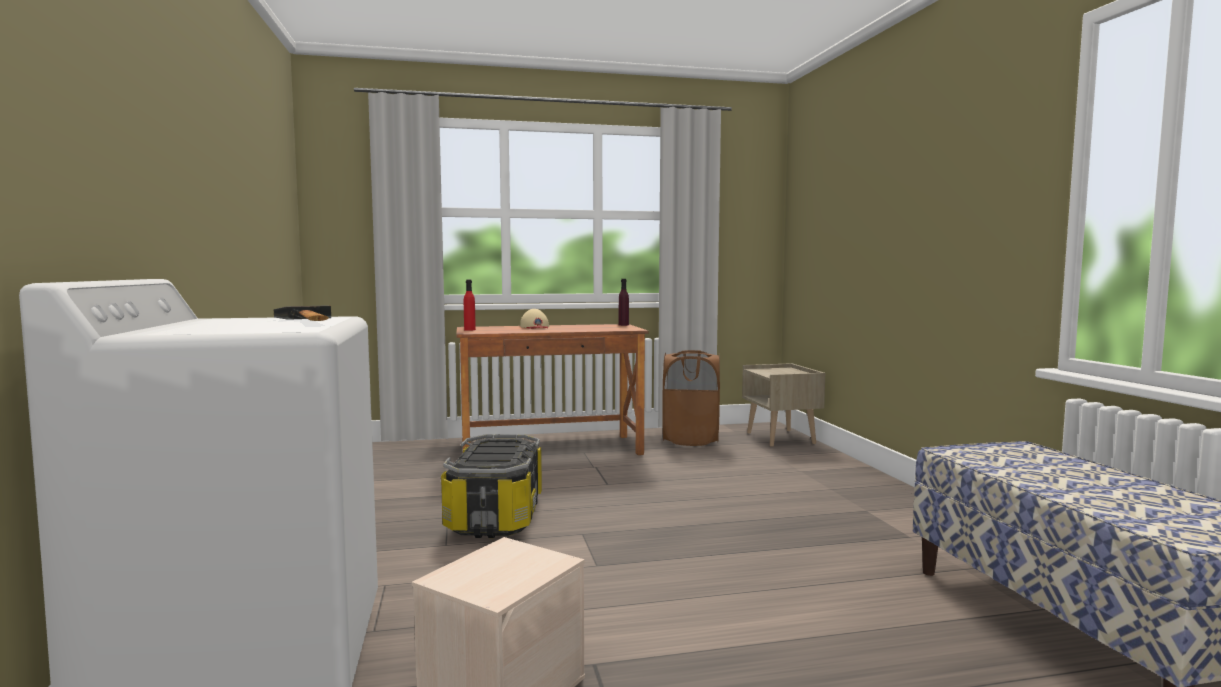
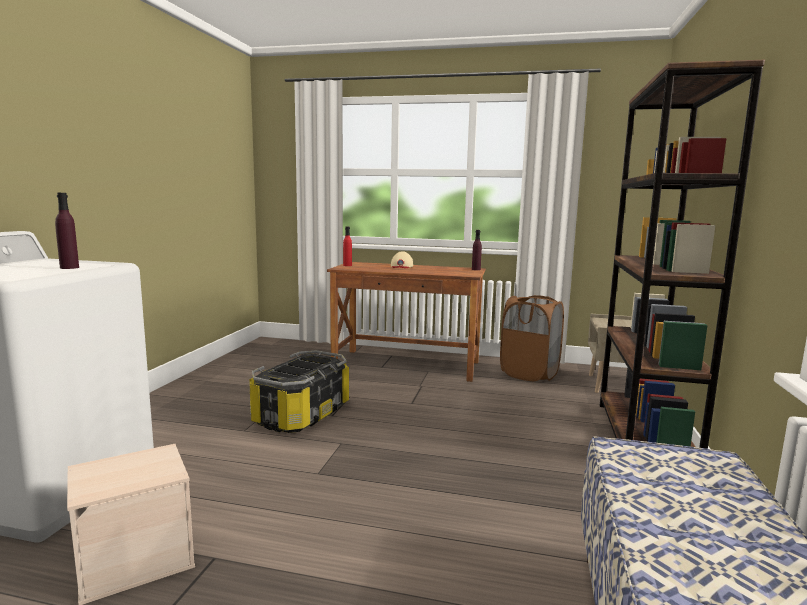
camera: 25 degrees right, 5 degrees up
(308, 321) = (69, 267): hammer -> purple bottle
(854, 475) = (643, 438): none -> brown bookcase

